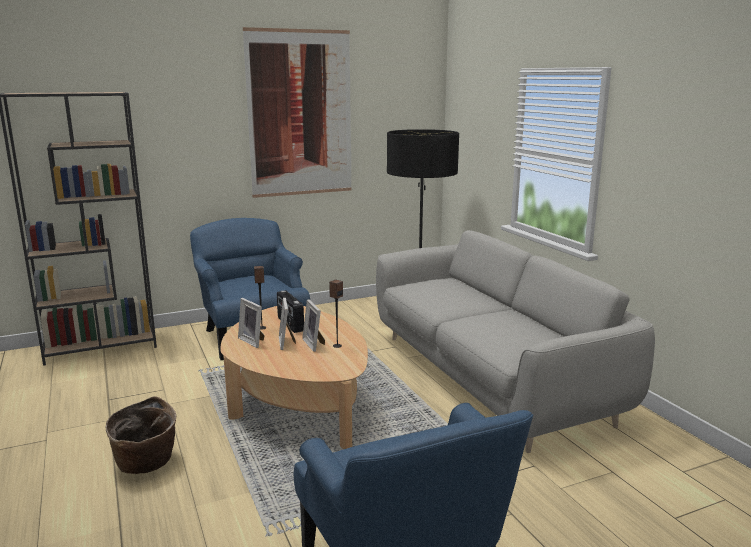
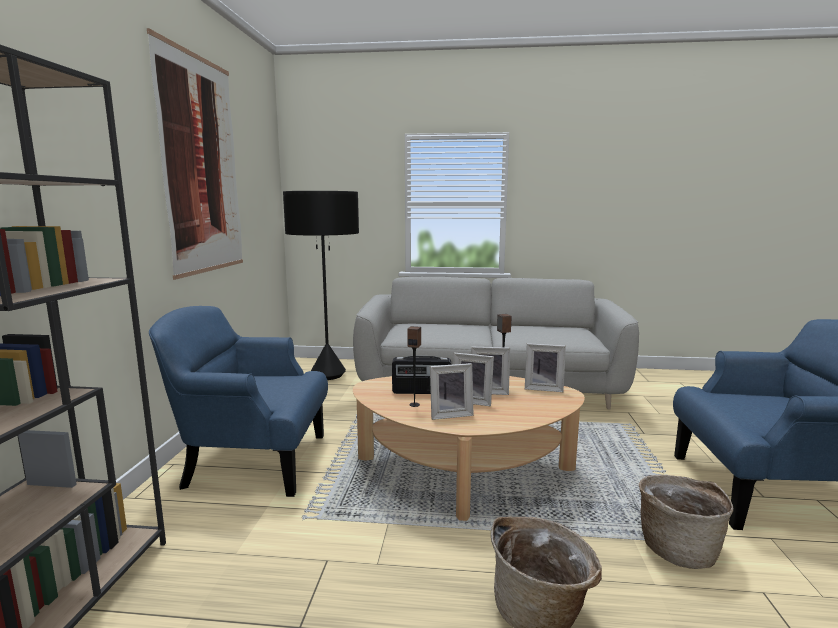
camera: 60 degrees left, 5 degrees down
(249, 515) = (678, 548): none -> basket
(346, 361) = (543, 388): none -> picture frame

